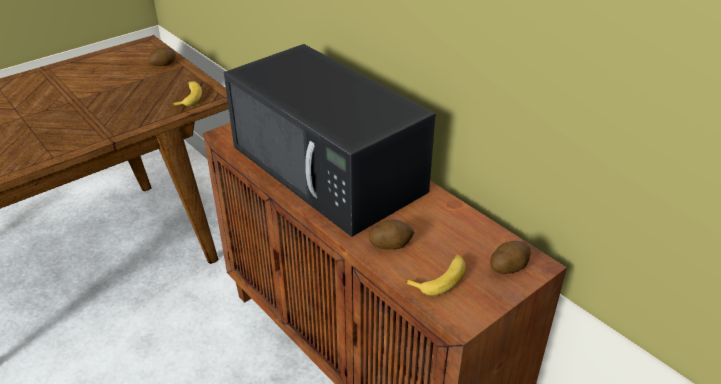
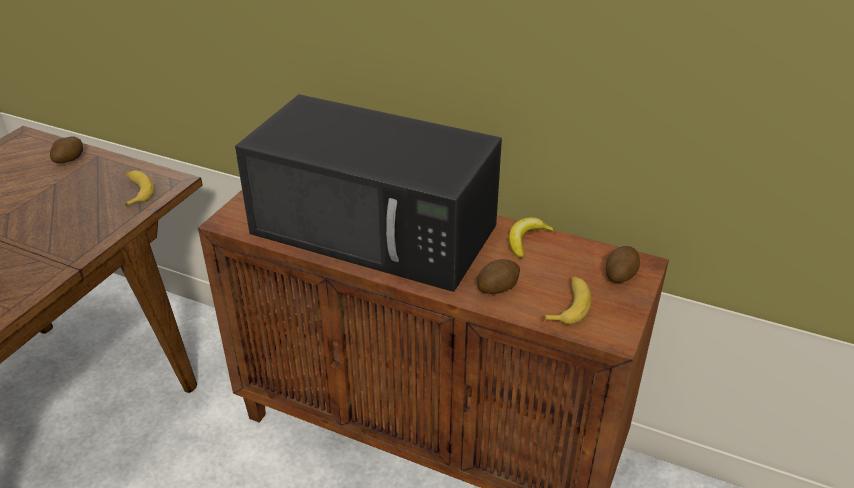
camera: 25 degrees left, 0 degrees up
(445, 213) = (527, 241): none -> banana

